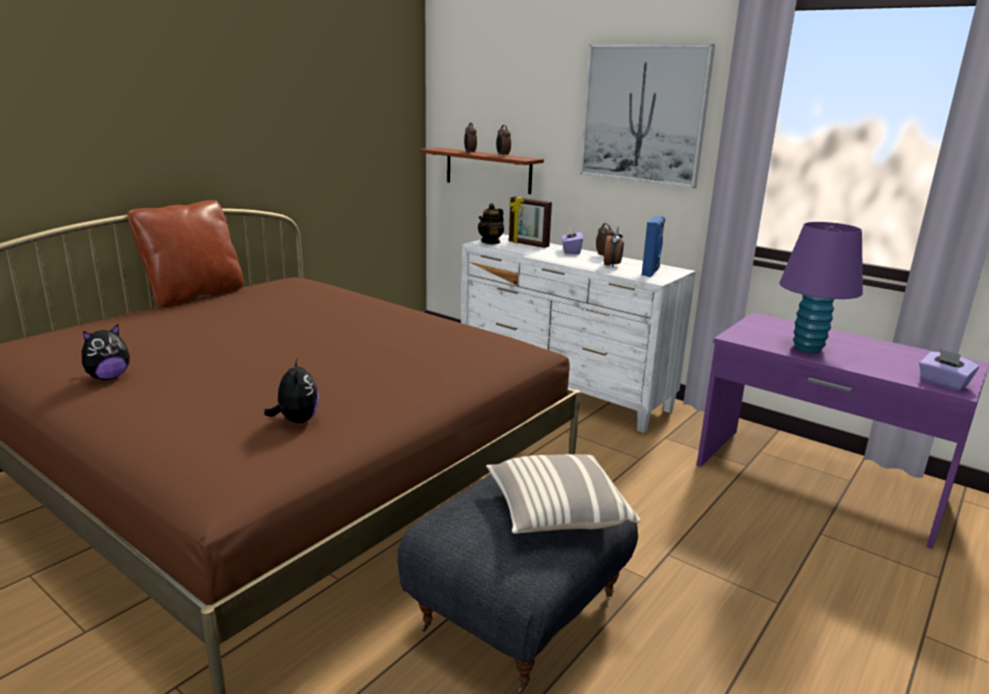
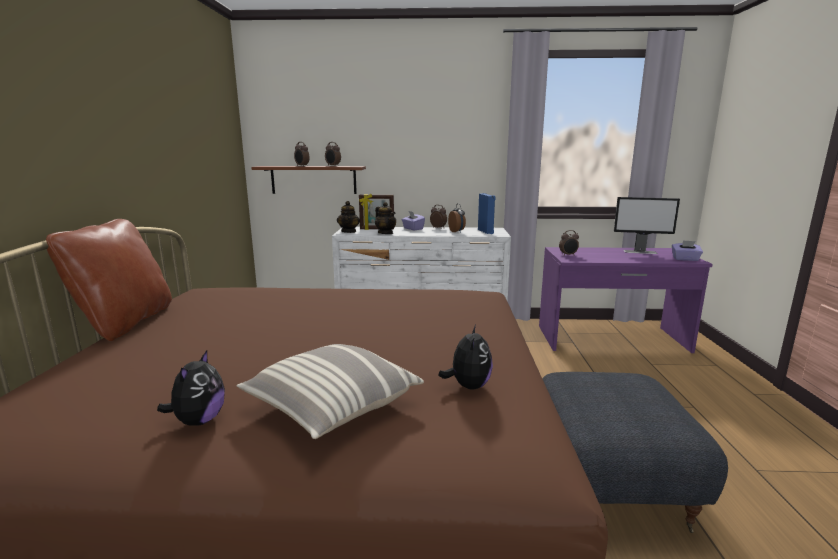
camera: 35 degrees left, 5 degrees down
(296, 420) = (468, 386): plush toy -> plush toy turned 60 degrees clockwise
(523, 251) = (385, 233): none -> teapot
(556, 512) = (634, 391): pillow -> pillow (331, 407)
(643, 114) = (445, 128): picture -> none
(752, 331) = (568, 255): none -> alarm clock
(807, 348) = (608, 257): purple table lamp -> none
(893, 353) = (640, 252): none -> monitor

